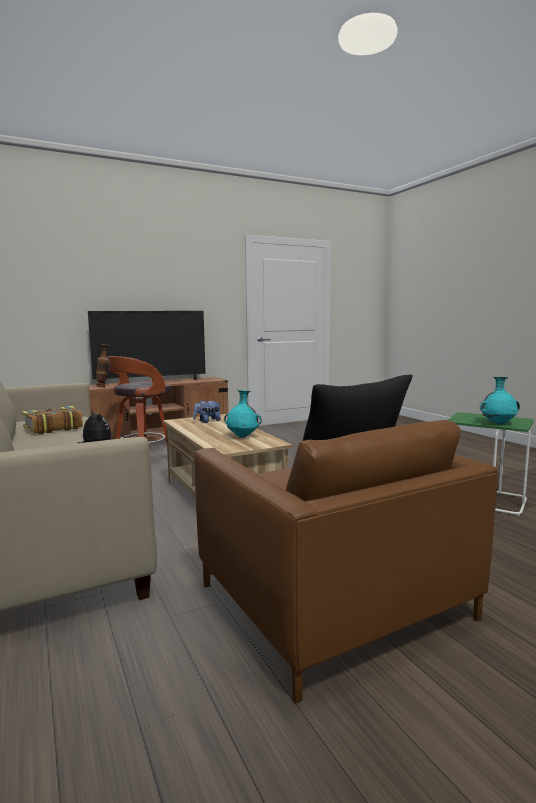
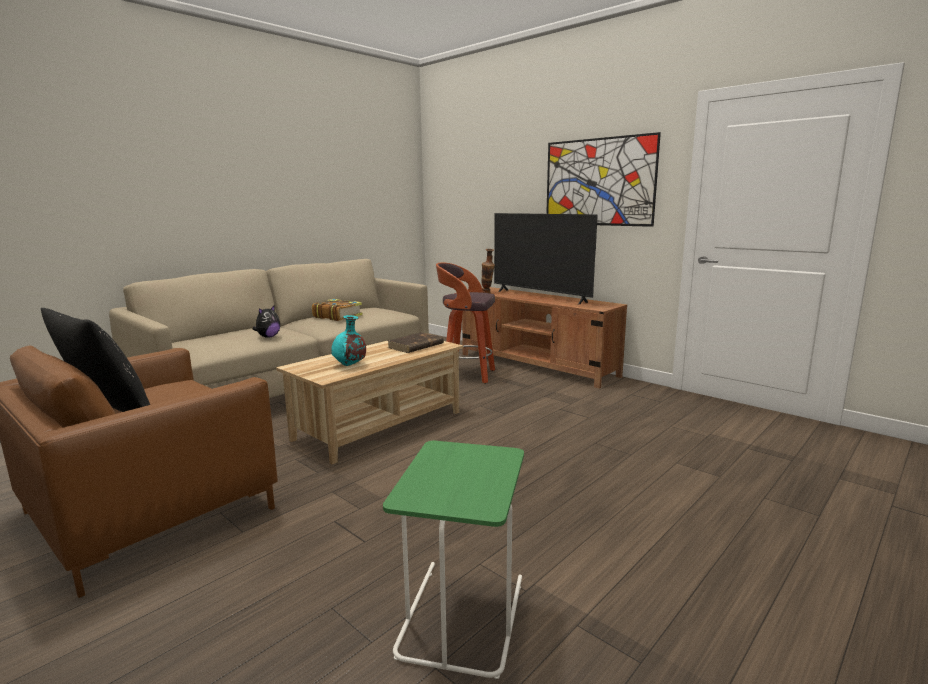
camera: 70 degrees right, 5 degrees up
(182, 287) = (598, 182): none -> picture
(207, 421) = (415, 346): plush toy -> brown book
(498, 424) = (419, 481): turquoise vase -> none

